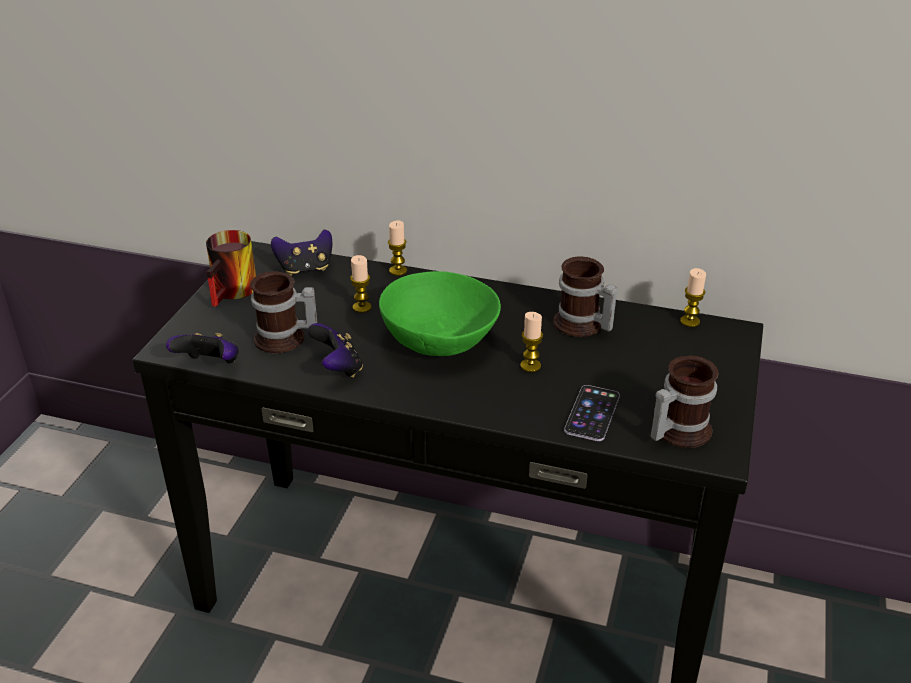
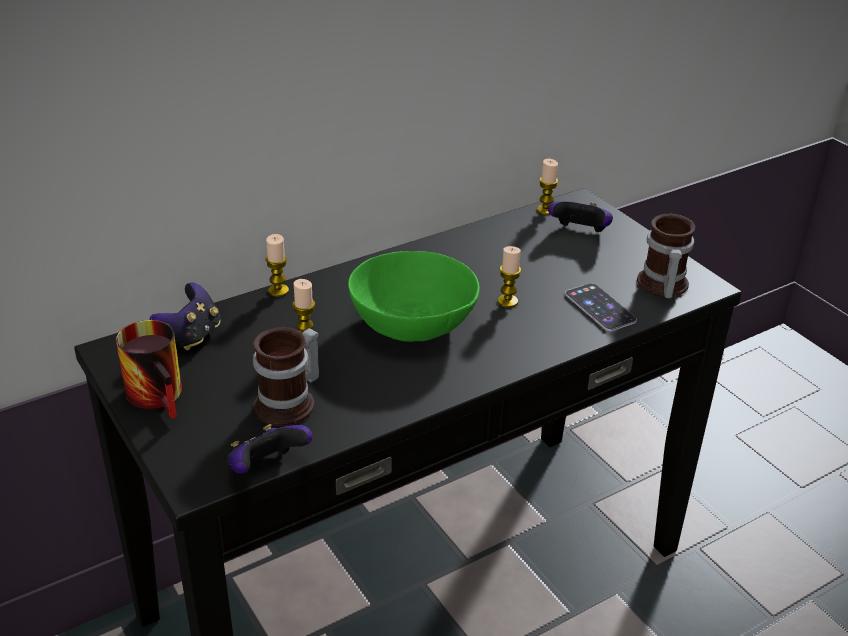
camera: 50 degrees left, 0 degrees up
(338, 368) = (378, 395): game controller -> game controller (579, 233)
(581, 326) = (488, 253): mug -> none

